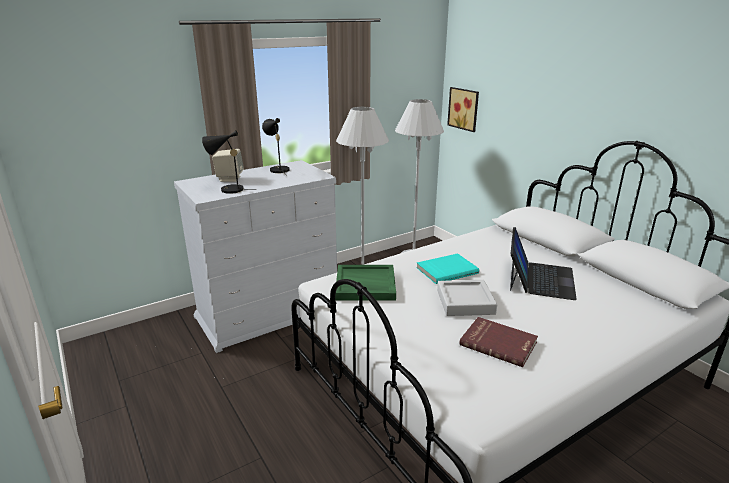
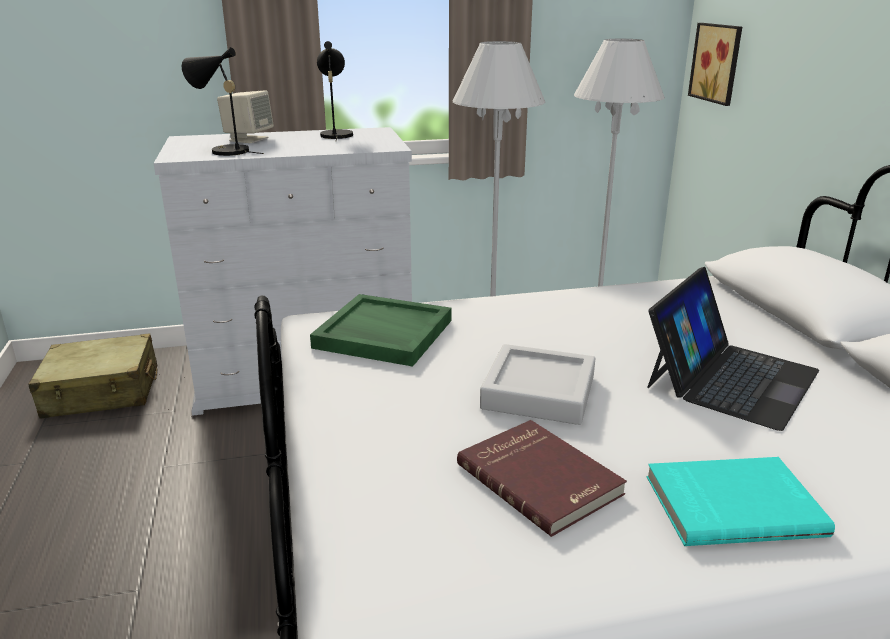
camera: 20 degrees right, 0 degrees up
(143, 351) = (102, 392): none -> beige suitcase
(446, 270) = (550, 333): turquoise book -> turquoise book (732, 504)

